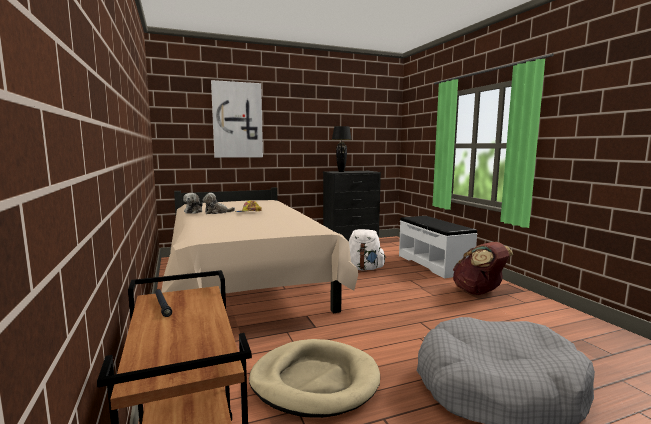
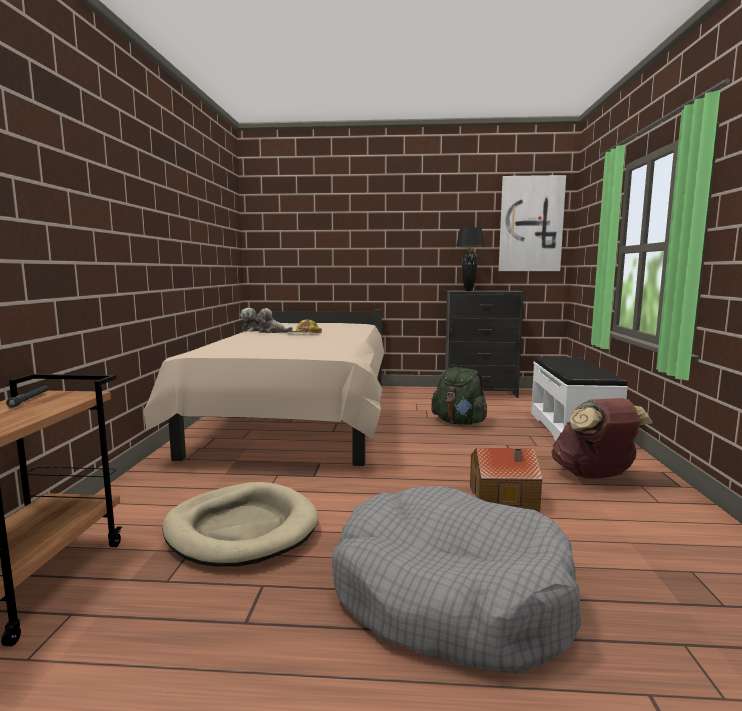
camera: 25 degrees right, 0 degrees up
(237, 120) = (336, 225): picture -> picture (531, 224)
(364, 268) = (459, 422): white backpack -> green backpack
(451, 317) = (504, 499): none -> toy house

